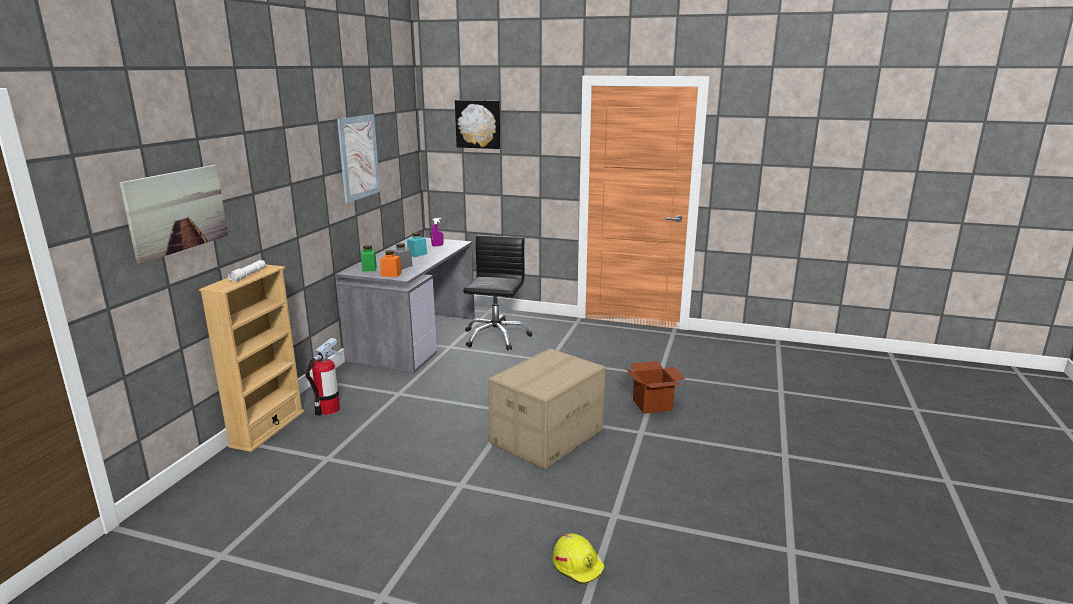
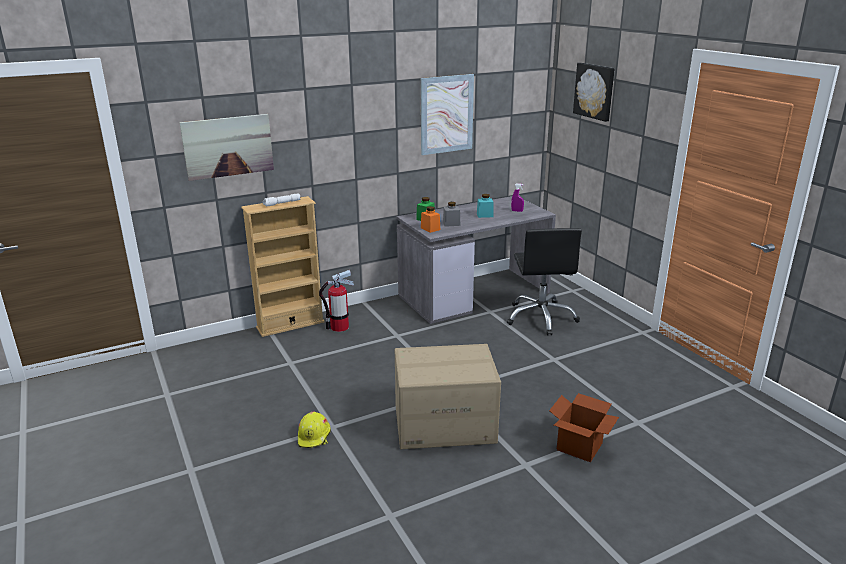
camera: 45 degrees right, 5 degrees up
(495, 337) = (541, 317): black office chair -> black office chair turned 120 degrees clockwise
(578, 565) = (310, 532): yellow hard hat -> yellow hard hat (314, 437)

